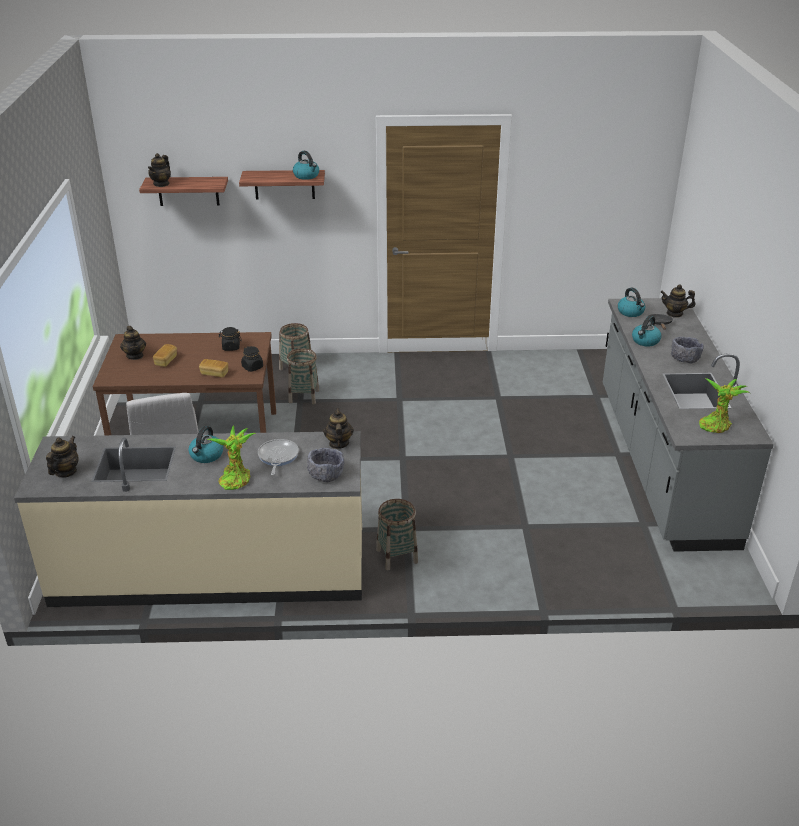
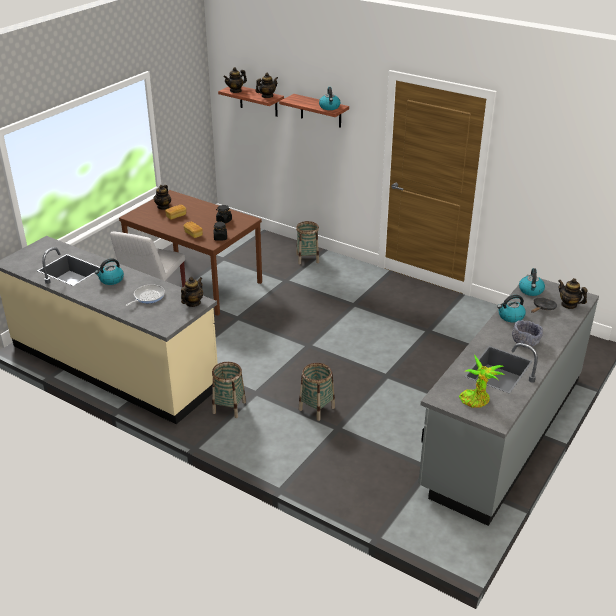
camera: 35 degrees right, 0 degrees up
(65, 472) = (31, 260): teapot -> teapot (267, 96)
(235, 478) = (108, 300): potted plant -> none
(304, 396) = (291, 278): basket -> basket (316, 408)
(326, 474) = (160, 319): grey bowl -> none

